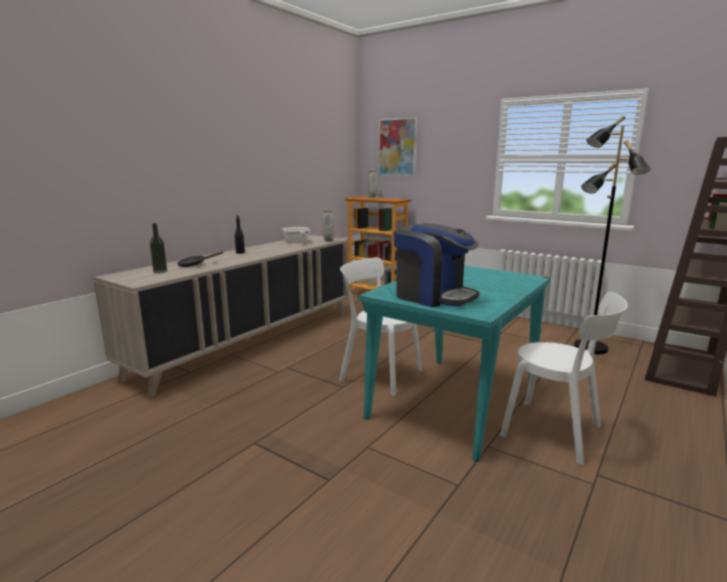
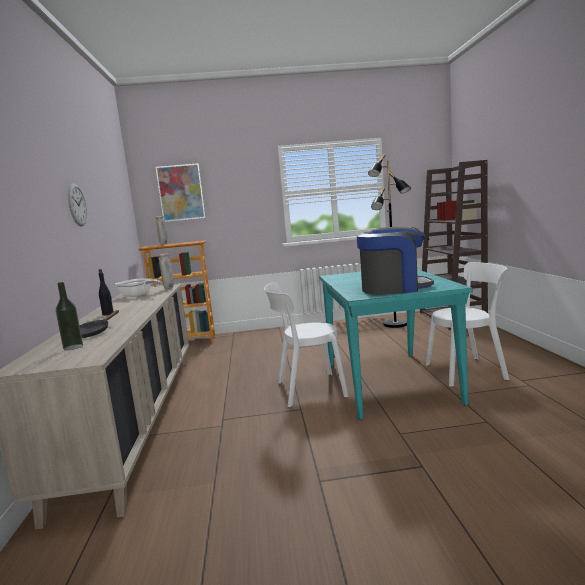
camera: 40 degrees left, 5 degrees down
(252, 158) = (77, 205): none -> wall clock

